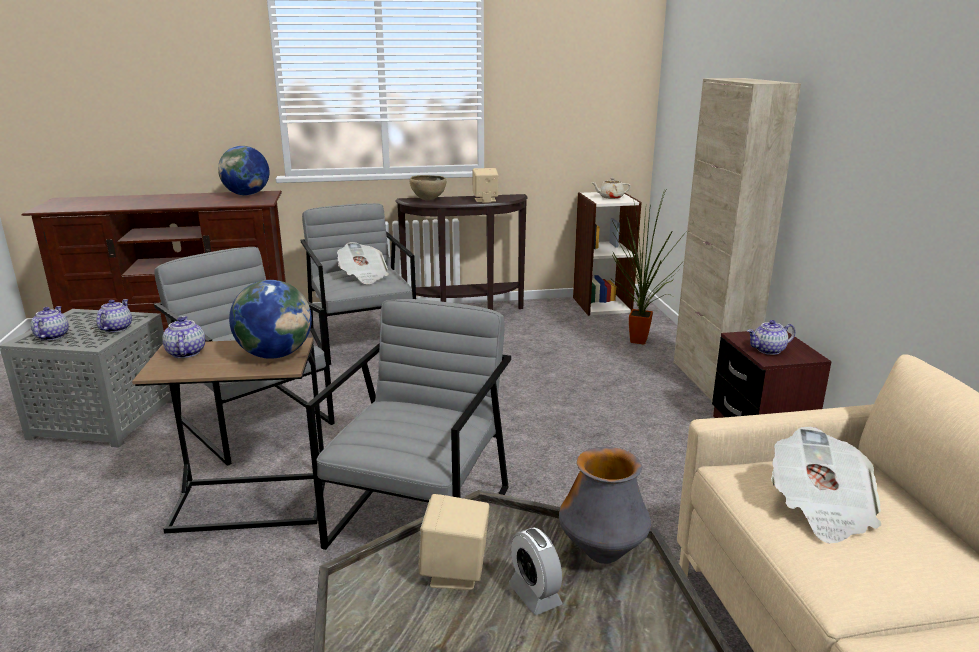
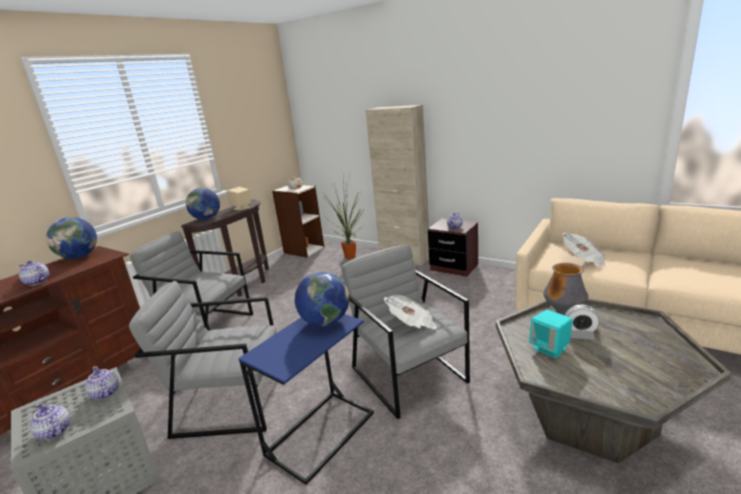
camera: 45 degrees left, 0 degrees up
(185, 353) = (271, 352): teapot -> teapot (37, 282)
(250, 502) = (321, 433): brown side table -> blue side table
(363, 276) = (205, 281): newspaper -> newspaper (412, 324)
(428, 200) = (206, 219): brown bowl -> globe
(455, 572) = (550, 348): beige speaker -> turquoise speaker

